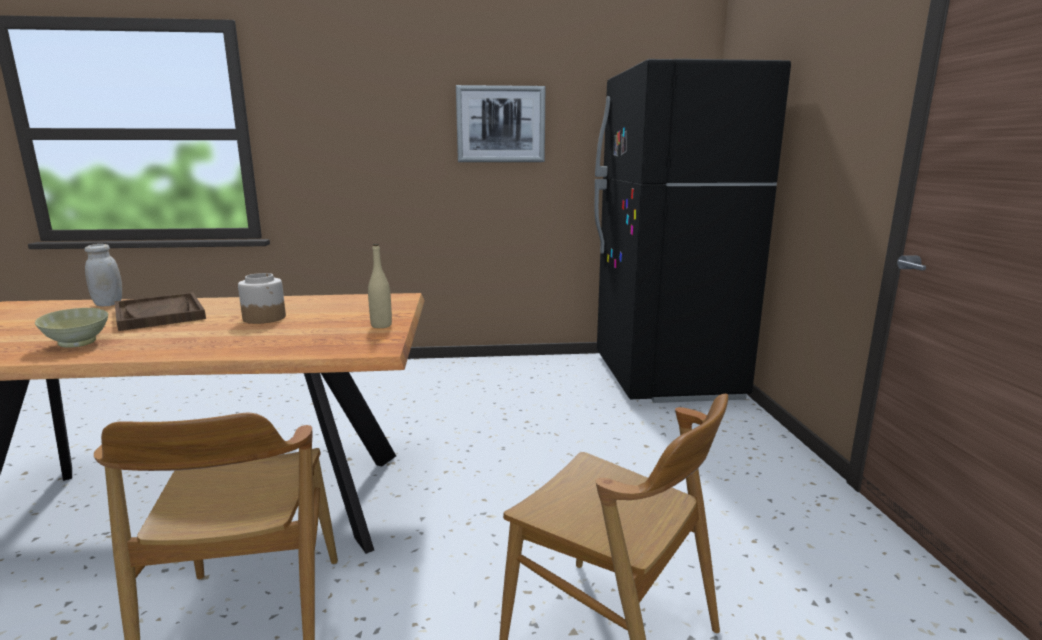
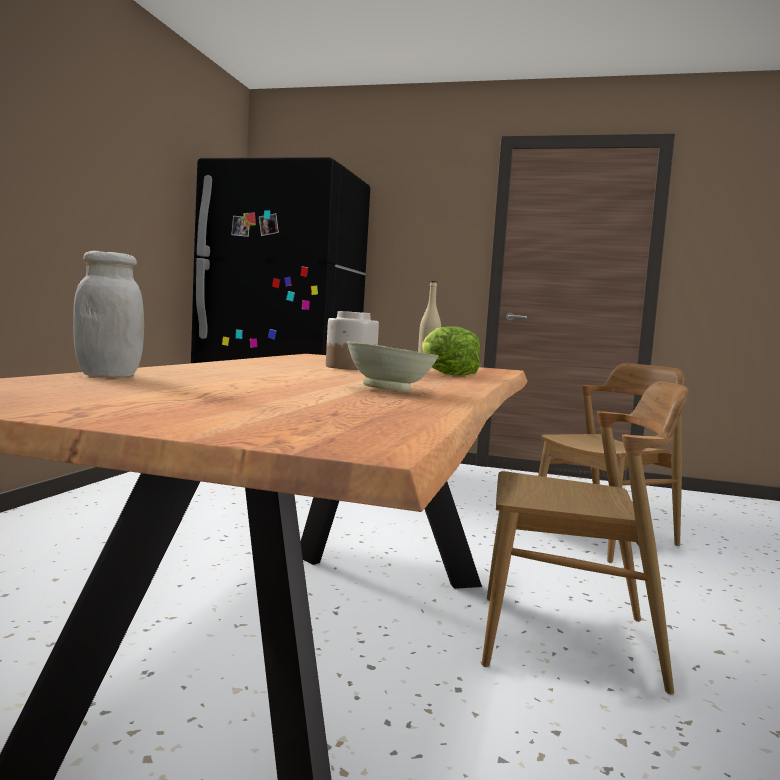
camera: 70 degrees left, 10 degrees down
(160, 314) = (256, 374): brown tray -> none
(256, 340) = (446, 374): none -> lettuce
(501, 124) = (112, 177): picture -> none

